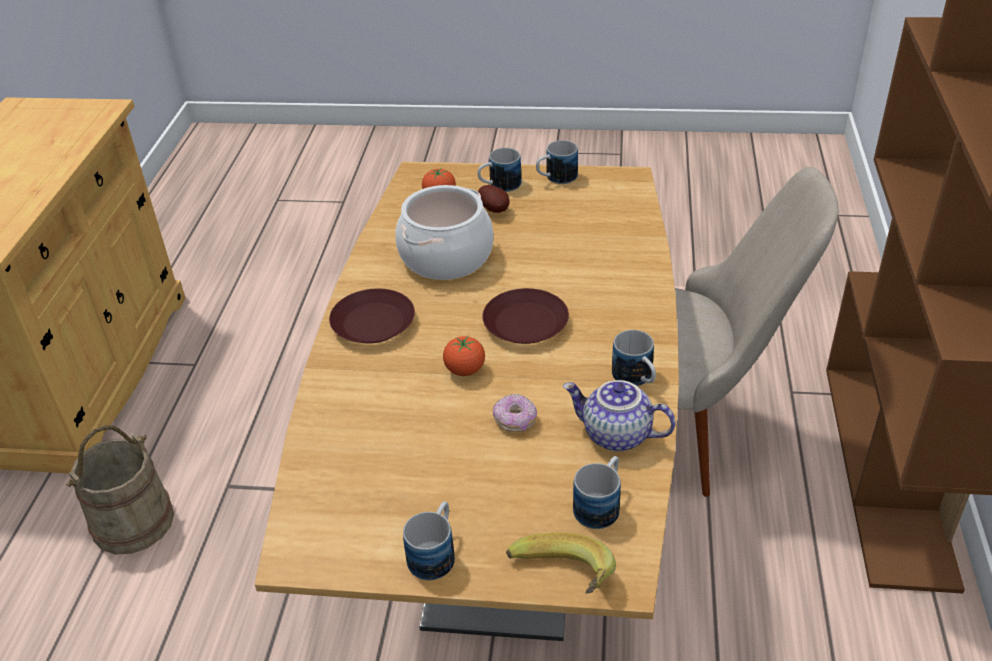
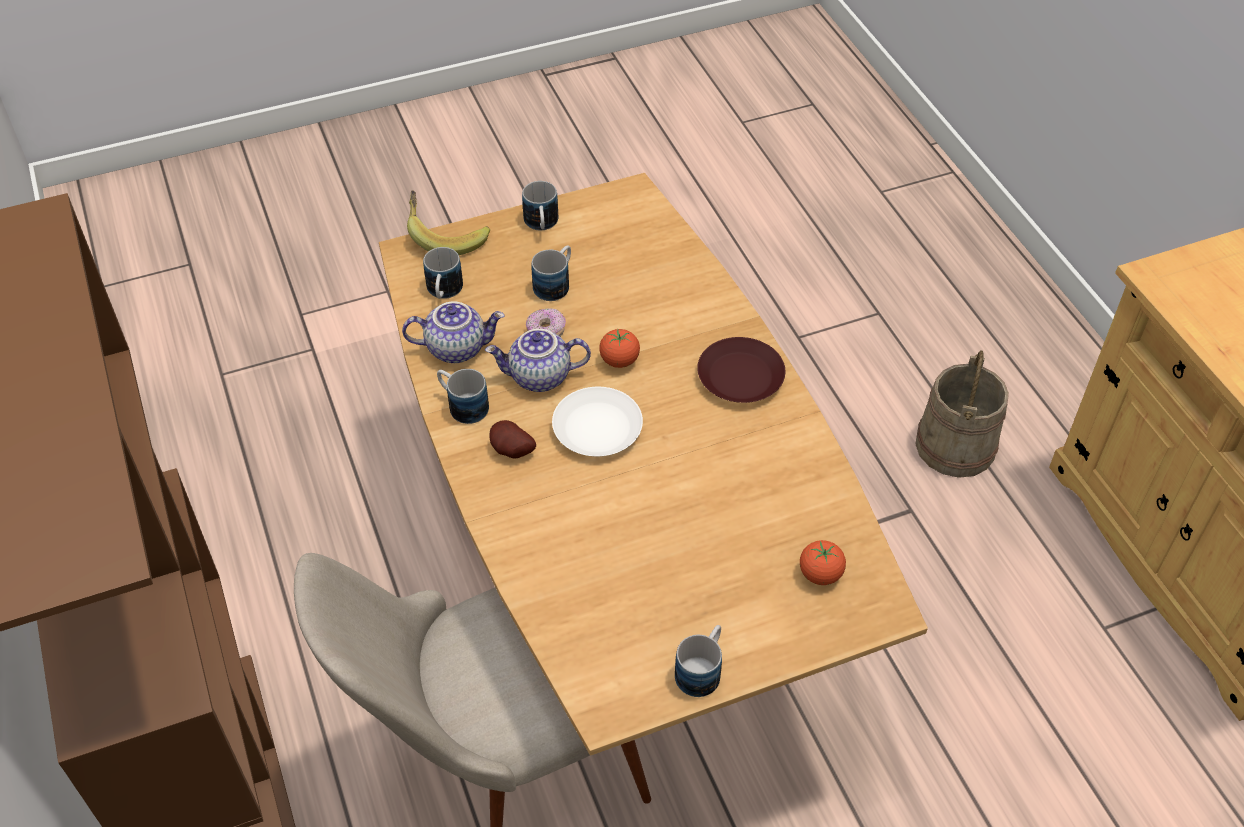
camera: 150 degrees right, 10 degrees up
(446, 257) = (737, 482): cooking pot -> none
(495, 210) = (737, 577): potato -> potato (511, 452)
(499, 186) = (764, 624): mug -> mug (555, 283)
(525, 324) = (597, 427): brown plate -> white plate
(549, 380) = (539, 378): none -> teapot

